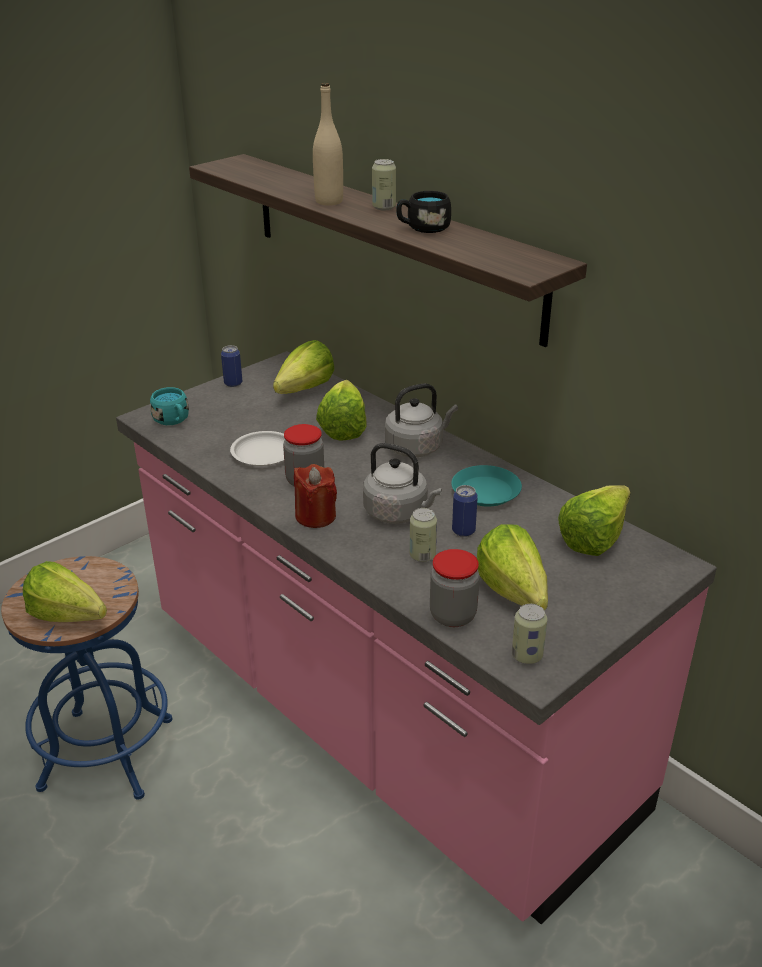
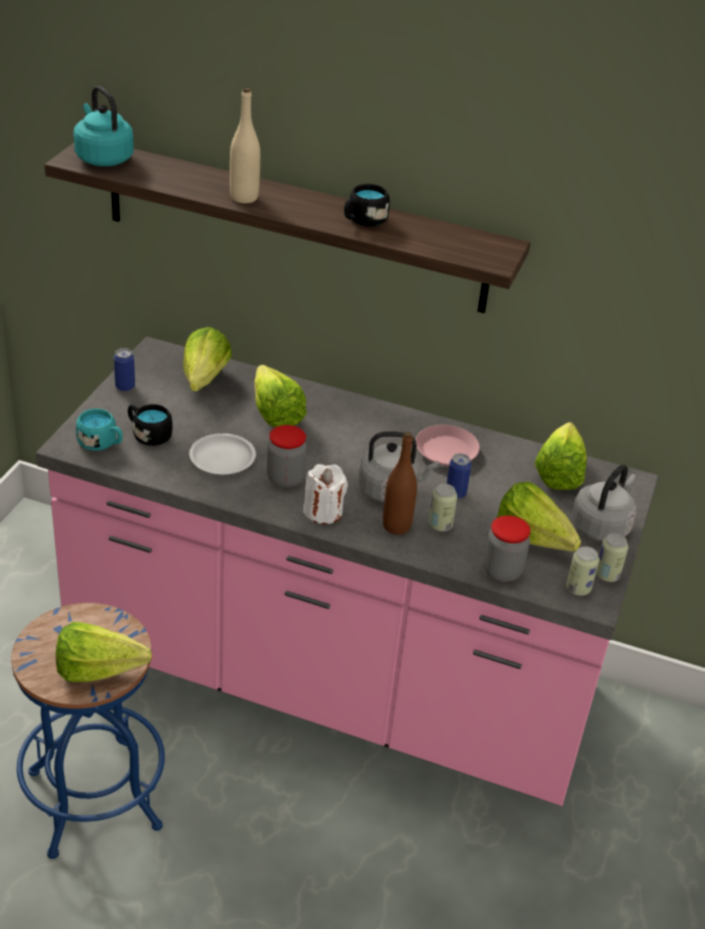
camera: 30 degrees left, 5 degrees up
(218, 422) = (148, 434): none -> black mug
(241, 166) = (103, 157): none -> turquoise kettle
(315, 516) = (323, 512): red candle -> white candle
(377, 545) = (396, 526): none -> brown bottle
(384, 207) = (302, 198): can -> can (607, 575)
(417, 447) = (356, 420): grey kettle -> grey kettle (602, 526)
(486, 491) = (446, 450): turquoise plate -> pink plate

